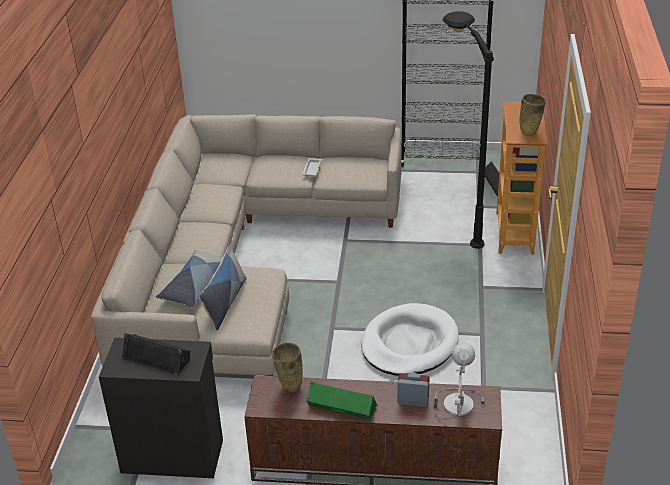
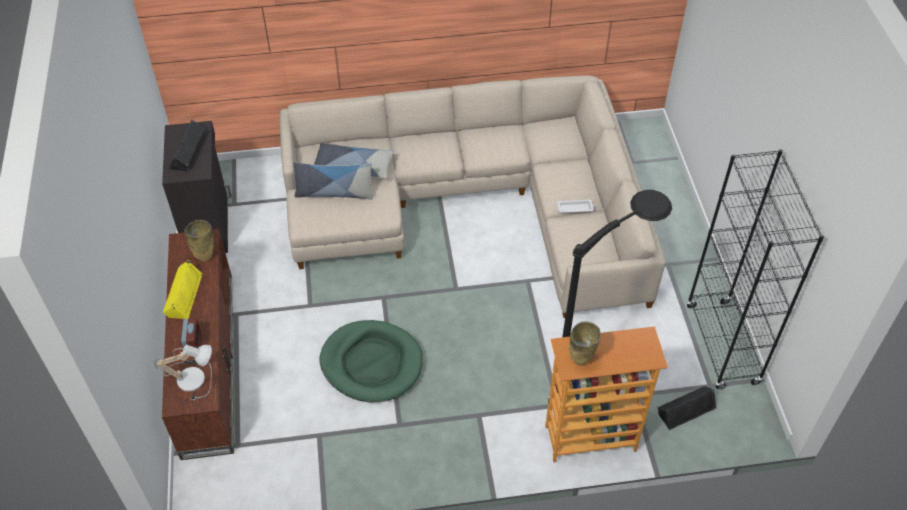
camera: 75 degrees right, 15 degrees up
(341, 407) = (183, 295): green speaker -> yellow speaker
(409, 344) = (371, 363): white dog bed -> green dog bed

